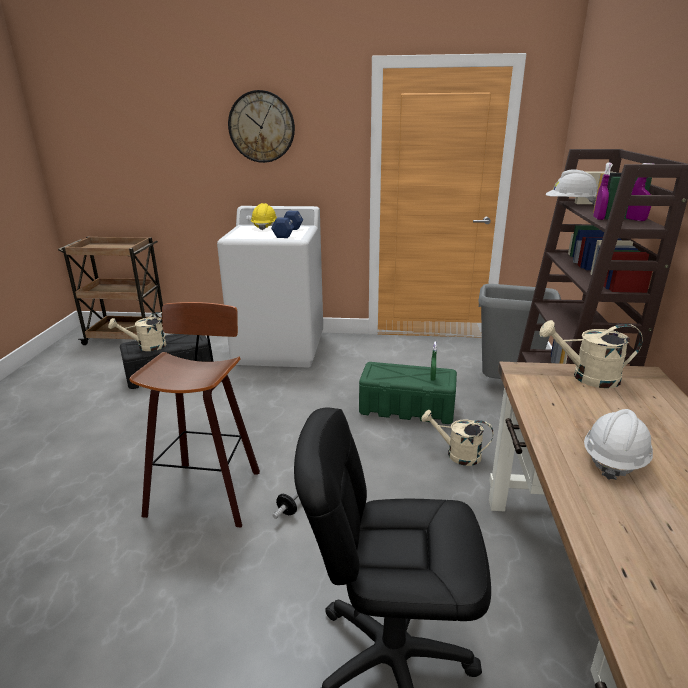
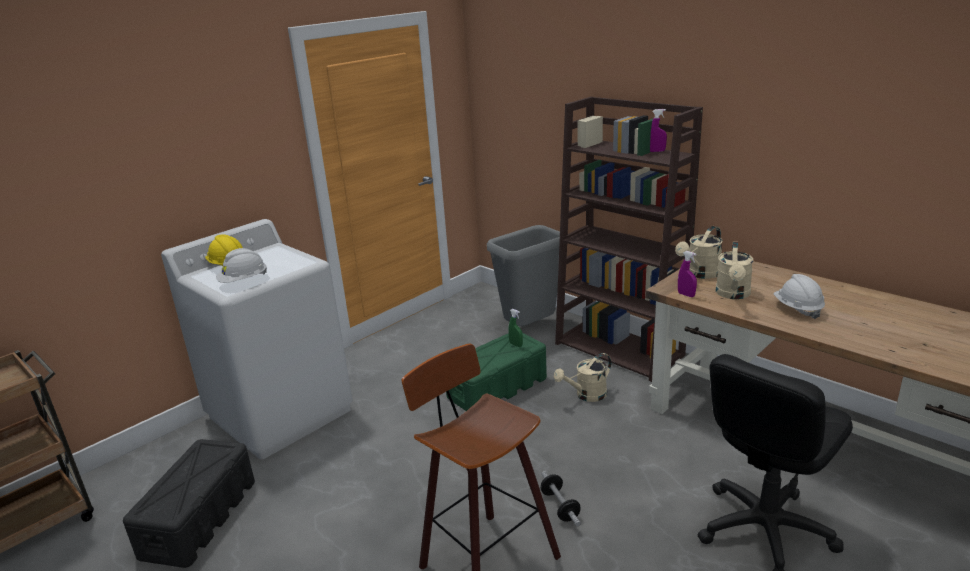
camera: 50 degrees left, 0 degrees up
(147, 347) = (177, 496): beige watering can -> beige watering can (733, 295)
(261, 127) = (169, 136): wall clock -> none
(288, 232) = (280, 261): blue dumbbell -> none
(570, 204) = (585, 149): white hard hat -> white hard hat (244, 281)
(598, 218) = (638, 156): purple spray bottle -> purple spray bottle (686, 295)

